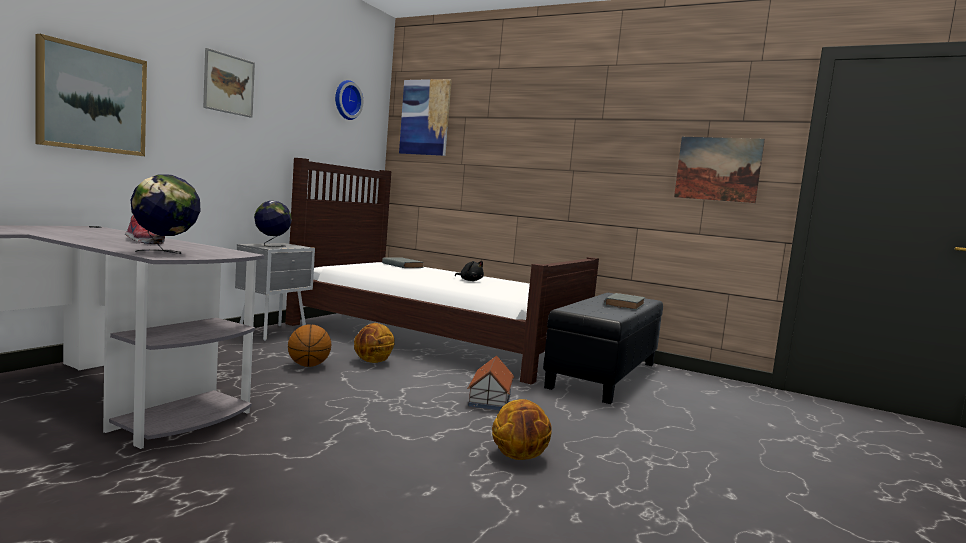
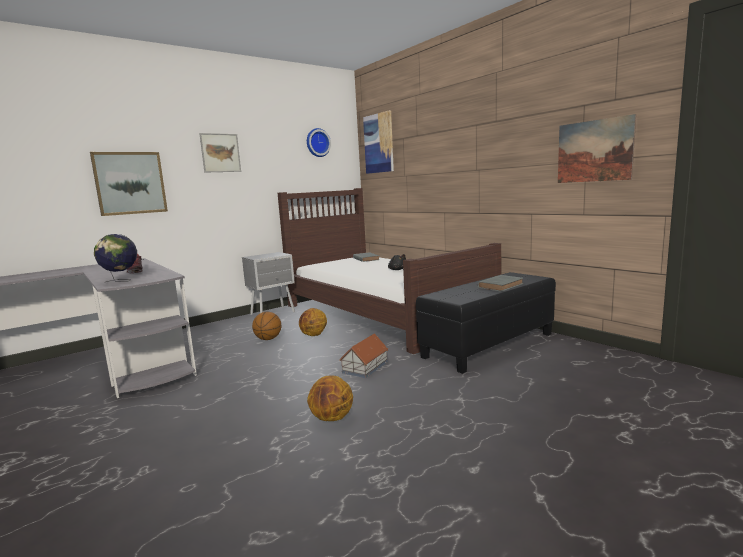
camera: 25 degrees right, 5 degrees up
(271, 245) = (262, 256): globe -> none

